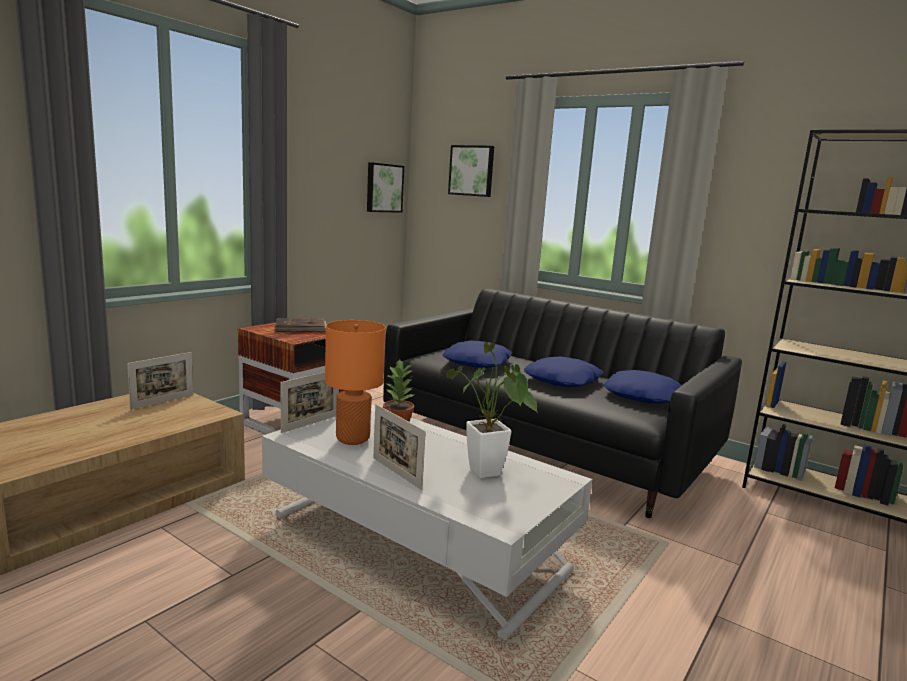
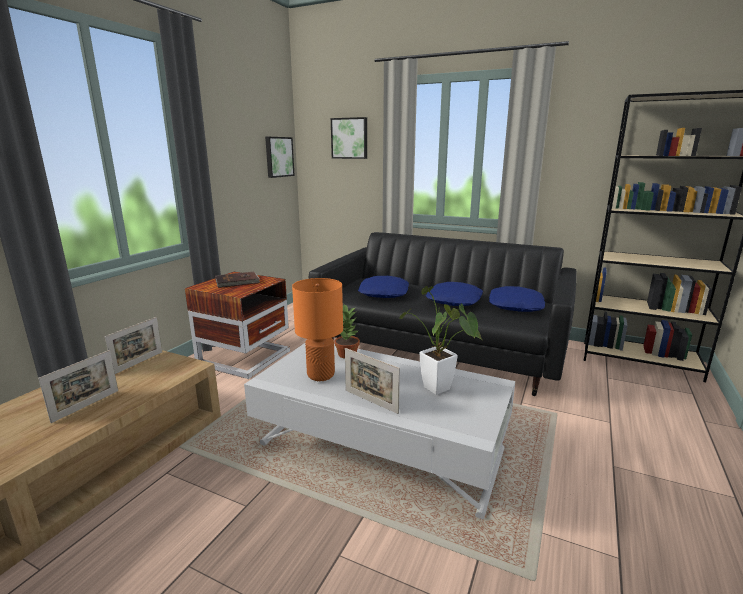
camera: 10 degrees left, 5 degrees up
(310, 423) = (278, 366): picture frame -> picture frame (86, 406)

